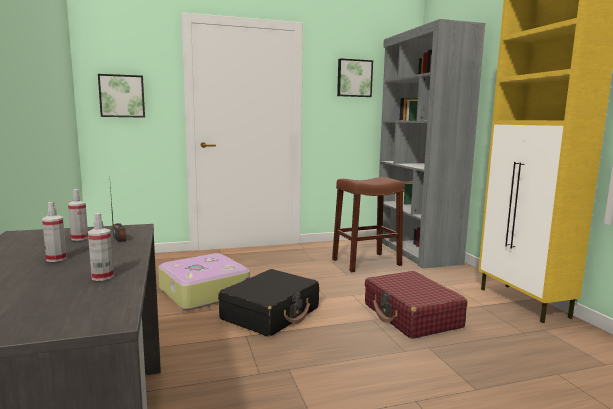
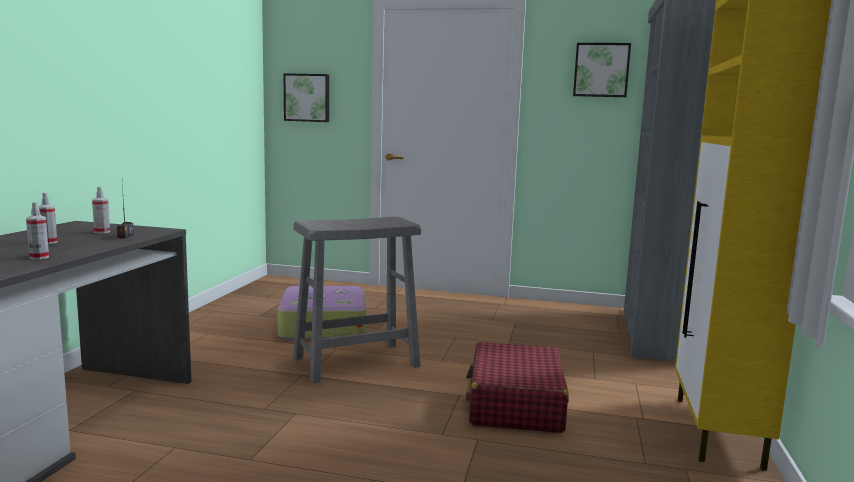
camera: 30 degrees right, 0 degrees up
(271, 313) = (357, 361): black suitcase -> grey stool
(366, 262) = (560, 334): brown stool -> none

